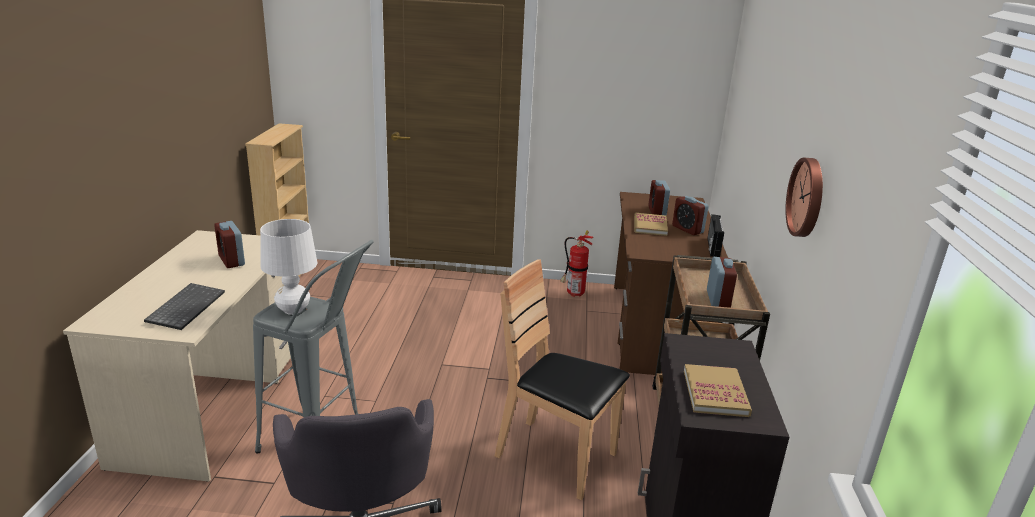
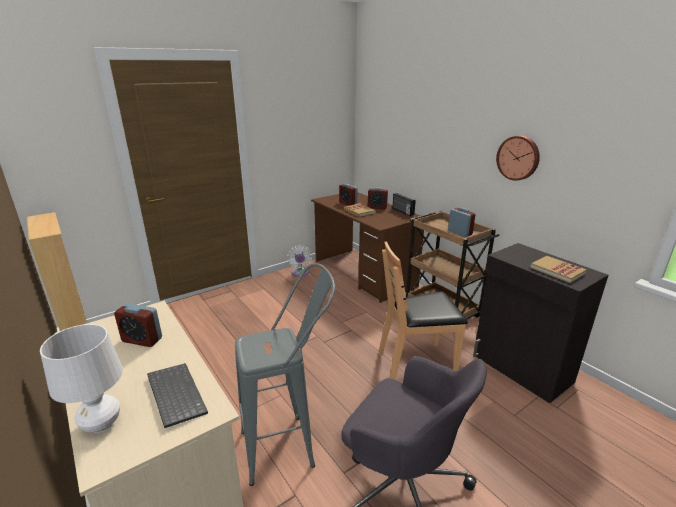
camera: 40 degrees left, 0 degrees up
(293, 310) = (262, 348): white table lamp -> white table lamp (102, 424)
(573, 293) = (300, 273): fire extinguisher -> white fan

